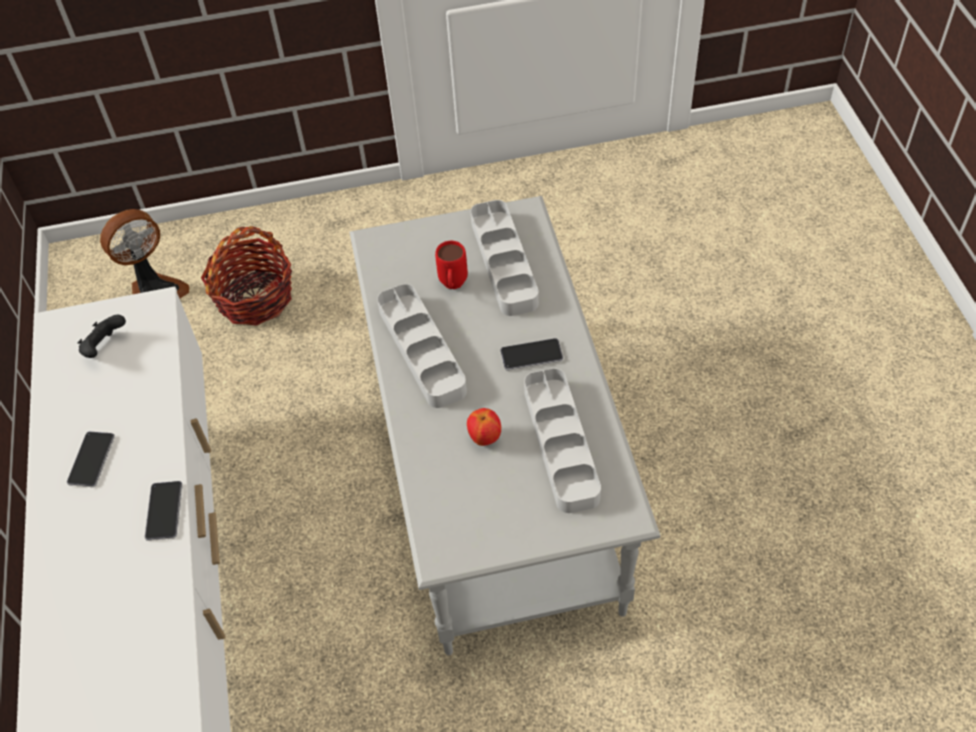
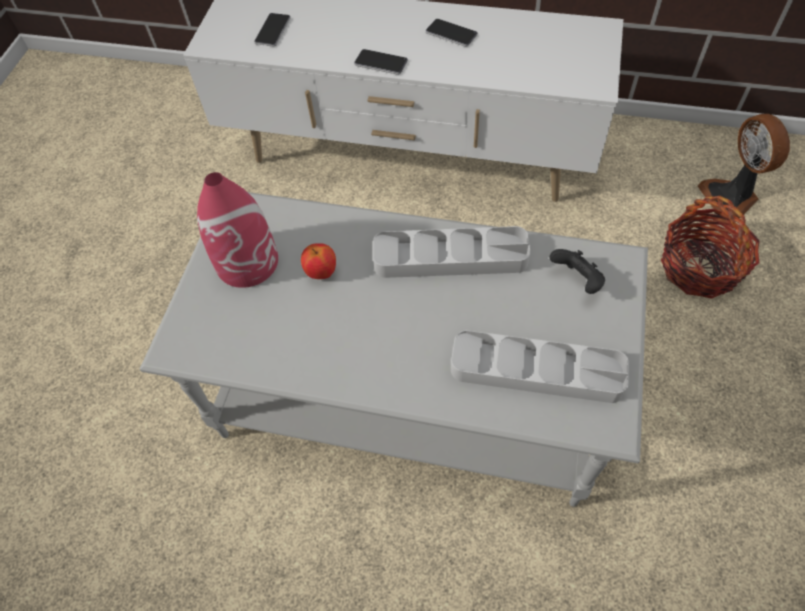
camera: 115 degrees right, 5 degrees up
(105, 347) = (562, 52): black game controller -> black game controller (577, 280)
(453, 286) = (522, 310): red mug -> none
(502, 506) = (247, 261): none -> red vase
(531, 355) = (392, 346): phone -> phone (273, 30)
(561, 443) = (277, 329): grey tray -> none

